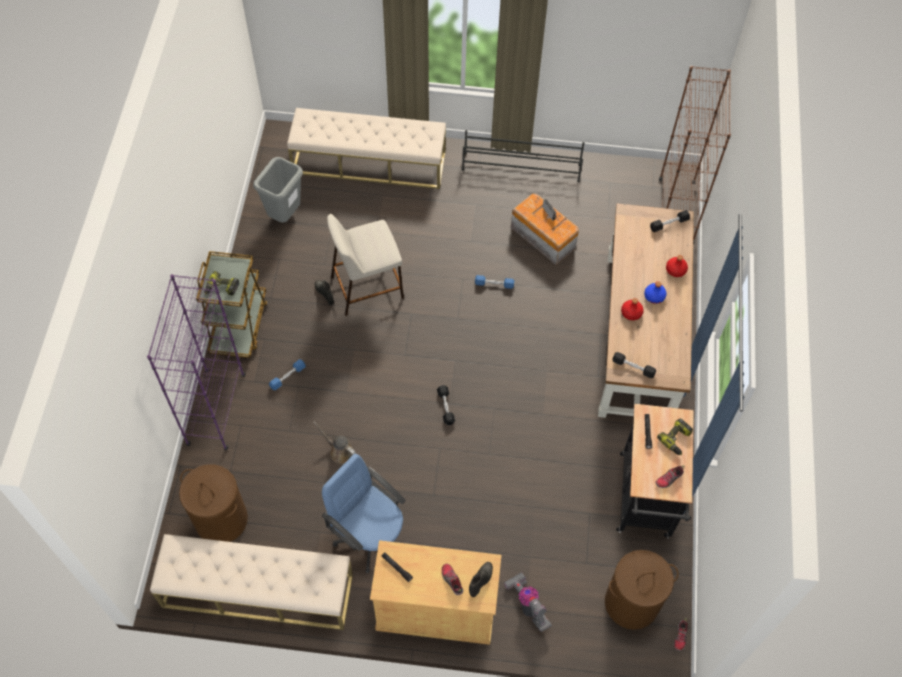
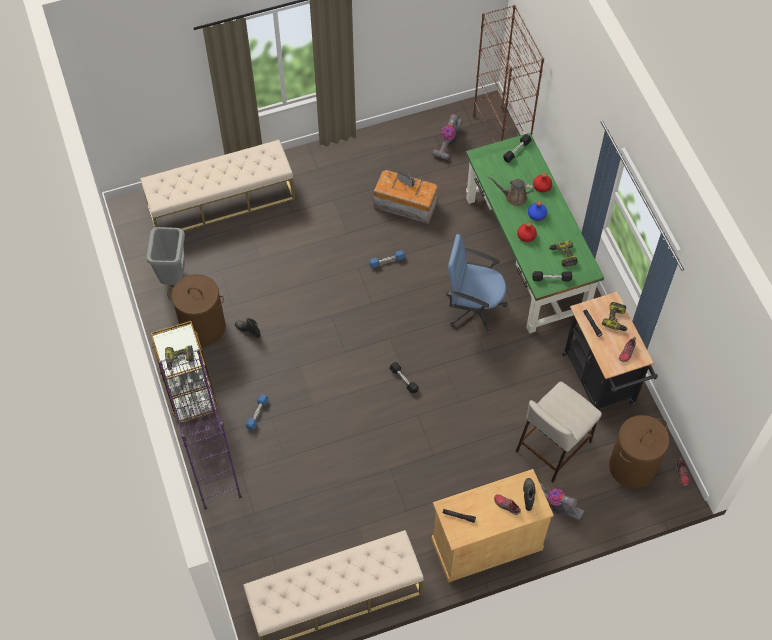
camera: 25 degrees left, 0 degrees up
(220, 519) = (270, 556): brown laundry basket -> brown laundry basket (203, 327)
(339, 451) = (337, 455): brown watering can -> brown watering can (513, 197)
(368, 286) = (281, 308): beige stool -> beige stool (554, 445)
(370, 534) = (400, 510): blue office chair -> blue office chair (473, 307)
(522, 167) = (354, 152): black shoe rack -> none
(619, 194) = (447, 143): none -> vacuum cleaner
(638, 337) = (526, 255): brown desk -> green desk
(658, 349) = (563, 256): none -> power drill

